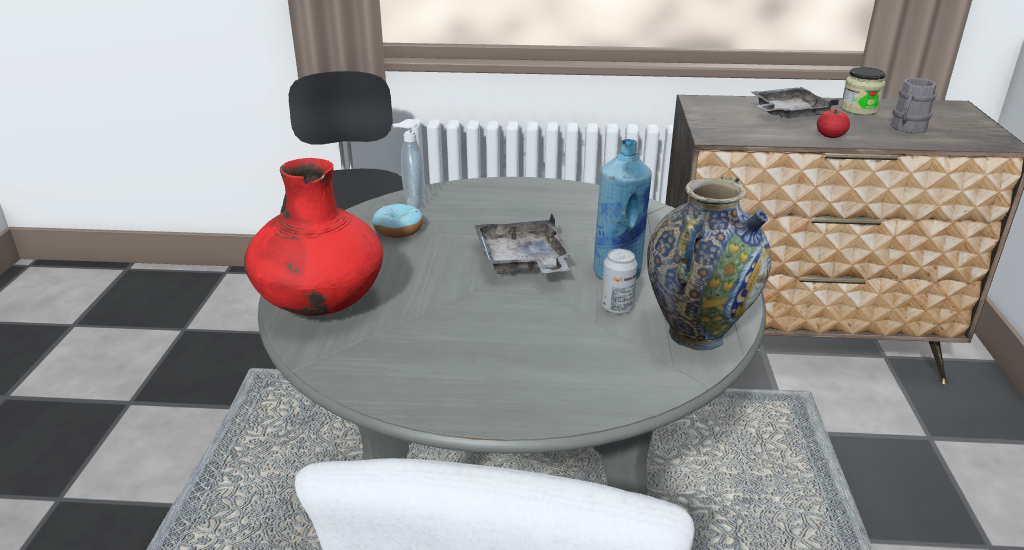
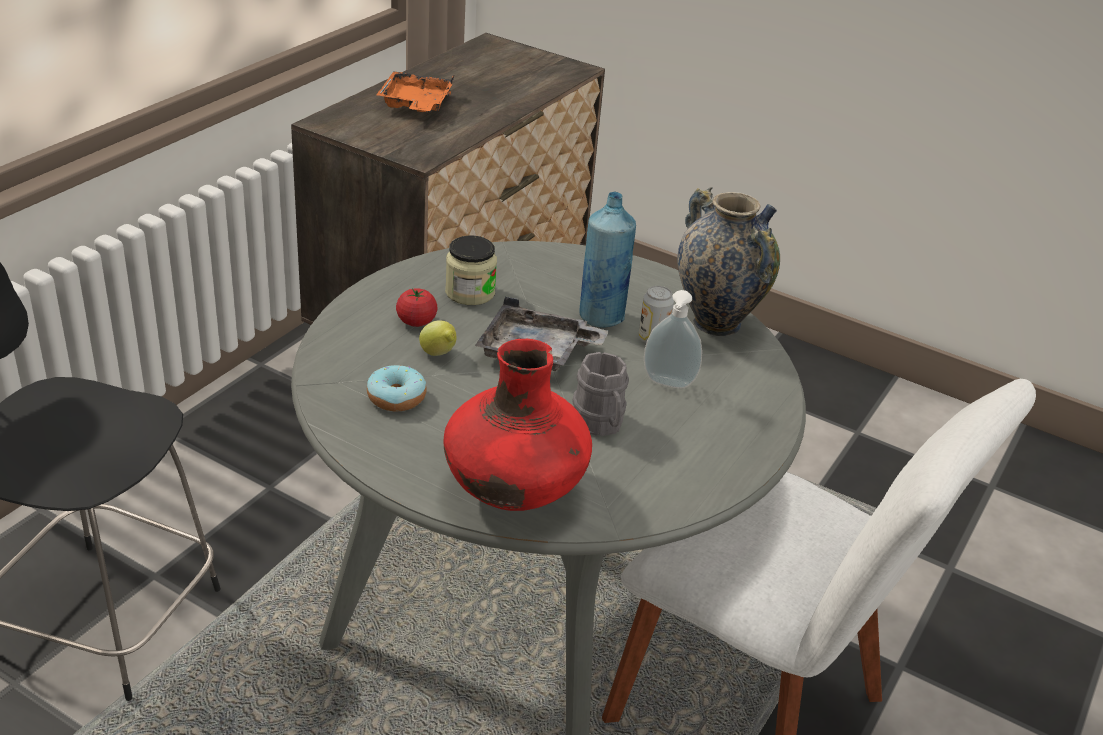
camera: 65 degrees left, 5 degrees up
(412, 203) = (342, 370): soap dispenser -> soap dispenser (668, 384)
(471, 227) = (439, 354): none -> lemon
(788, 114) = (415, 105): grey tray -> orange tray
(830, 136) = (485, 114): tomato -> tomato (416, 321)
(859, 109) = (447, 75): jar -> jar (470, 292)
(906, 129) = (509, 81): grey mug -> grey mug (600, 425)

